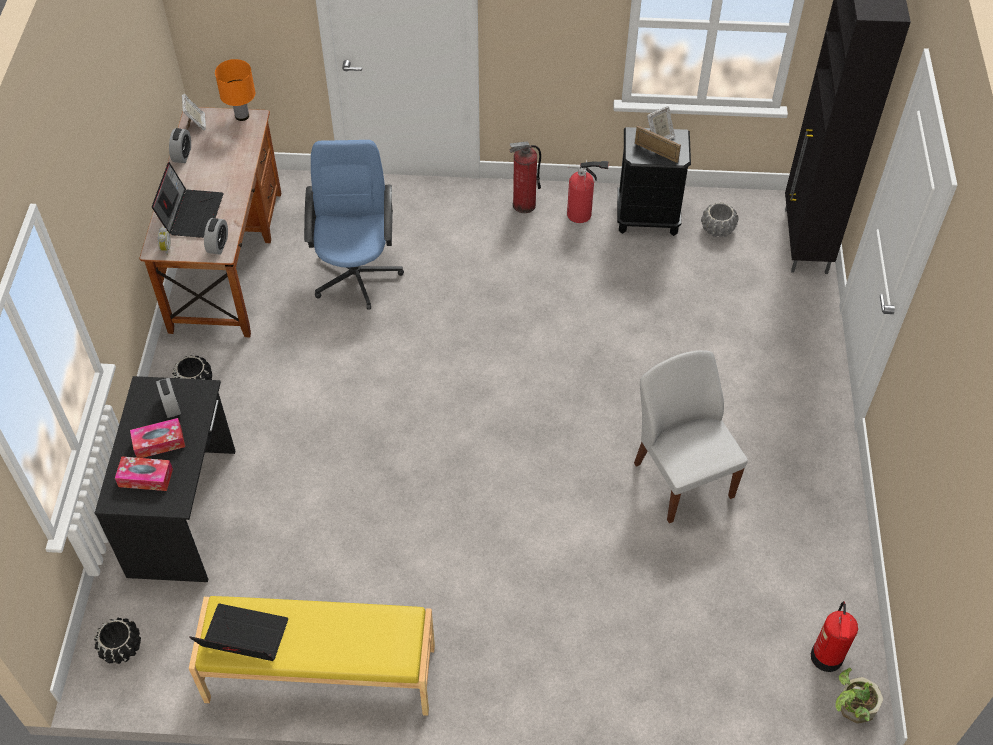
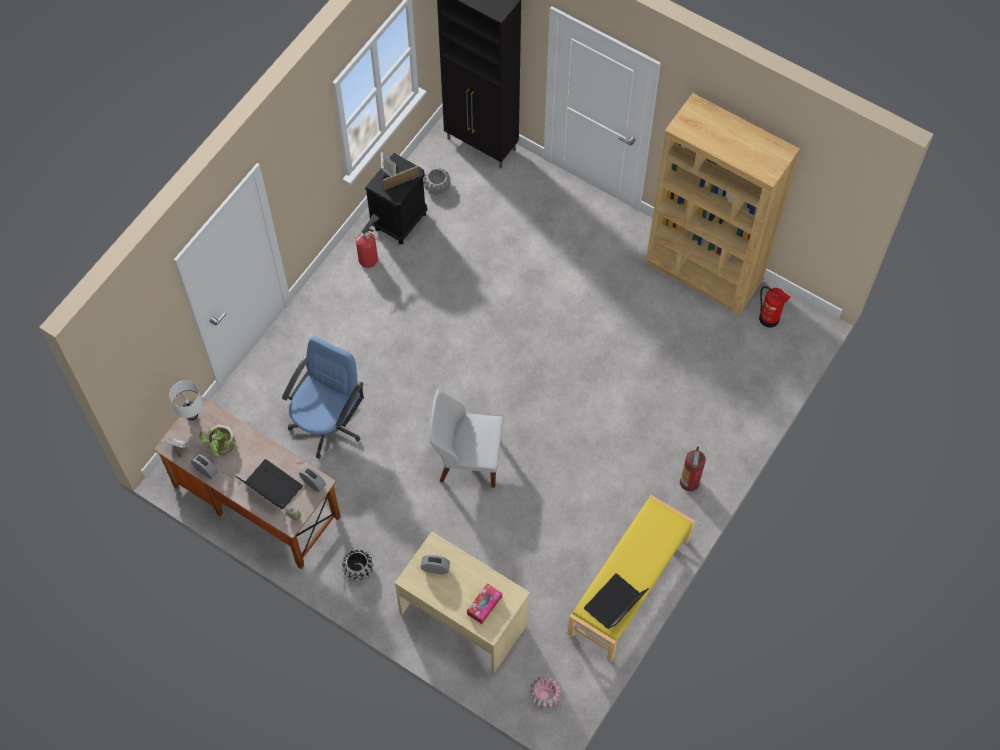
camera: 60 degrees left, 10 degrees up
(121, 647) = (544, 695): black planter -> pink planter
(159, 443) = (461, 587): tissue box -> none
(185, 511) = (463, 618): black desk -> beige desk
(241, 116) = (191, 415): orange table lamp -> white table lamp
(356, 274) = (328, 423): blue office chair -> blue office chair turned 90 degrees clockwise
(524, 205) = (336, 287): fire extinguisher -> fire extinguisher (689, 482)
(682, 477) = (613, 321): white chair -> white chair (468, 460)
(830, 544) = (704, 272): none -> brown bookcase
(851, 707) = (804, 325): potted plant -> potted plant (221, 447)

